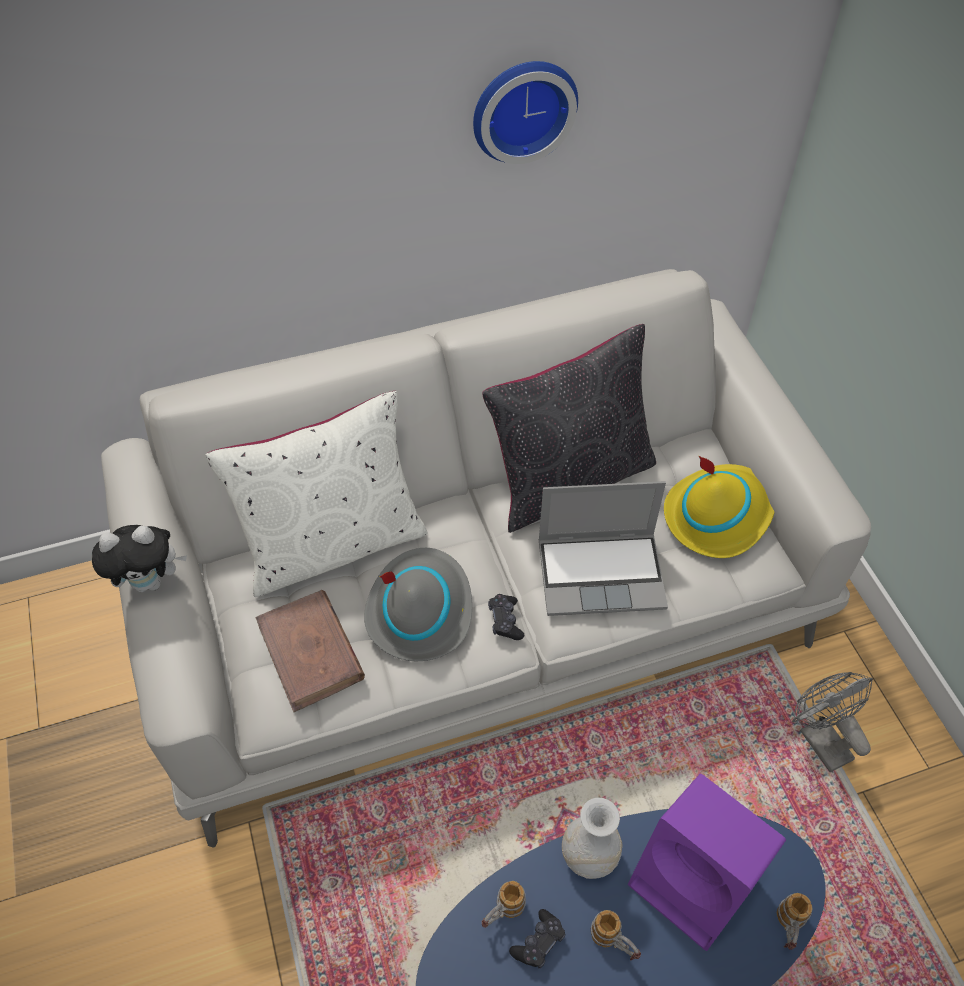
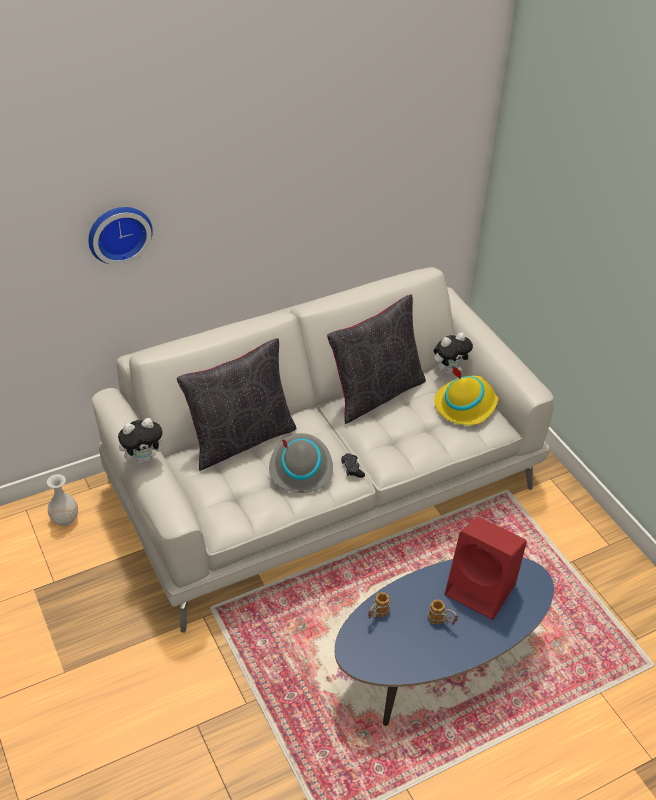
camera: 10 degrees left, 10 degrees down
(310, 652) = (241, 495): brown book -> none
(333, 543) = (240, 439): white pillow -> black pillow
(522, 108) = (334, 179): wall clock -> wall clock (118, 233)
(538, 942) = (400, 626): black game controller -> none
(589, 856) = (420, 584): white vase -> white vase (65, 519)
(602, 573) = (404, 439): laptop -> none
(696, 883) = (482, 589): purple speaker -> red speaker
(699, 447) = (449, 370): none -> plush toy
(788, 929) = (535, 605): mug -> none
(819, 738) = (543, 536): grey fan -> none

